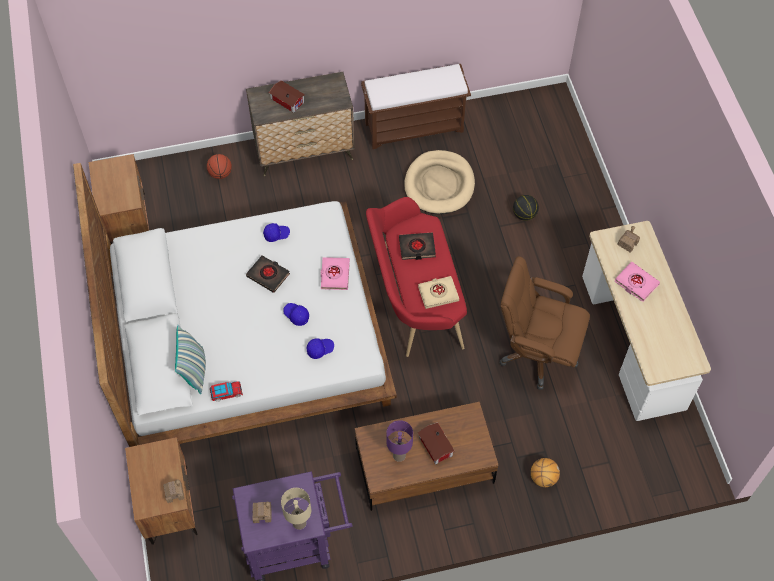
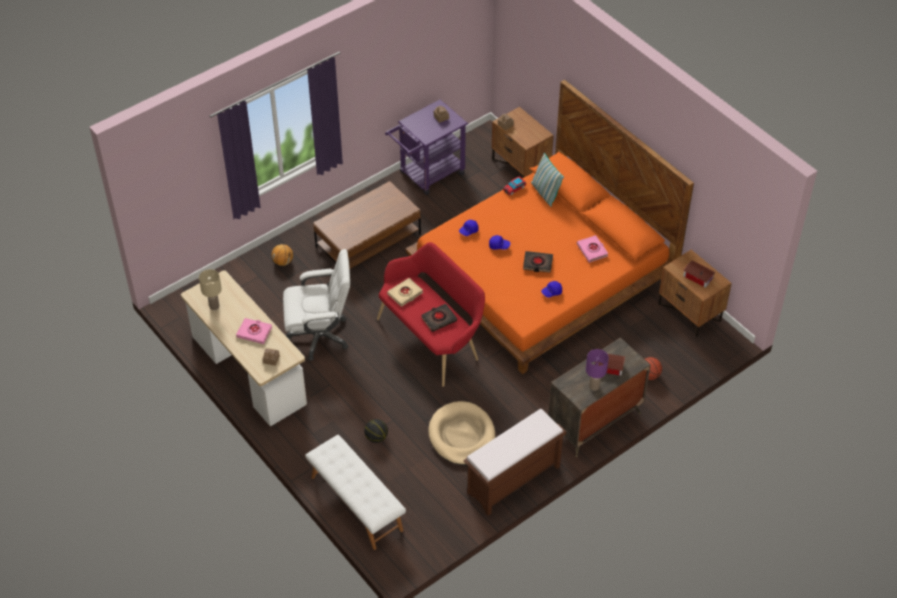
camera: 155 degrees right, 10 degrees down
(248, 334) = (541, 273): white bed -> orange bed
(299, 523) = (416, 120): beige table lamp -> beige table lamp (214, 306)
(334, 275) = (489, 281): pink book -> pink book (592, 250)
(399, 456) = (381, 205): purple table lamp -> purple table lamp (594, 386)
(435, 447) = (360, 217): toy house -> toy house (697, 276)
(536, 354) = (320, 335): brown office chair -> white office chair
(571, 160) = (356, 503): none -> white bench

